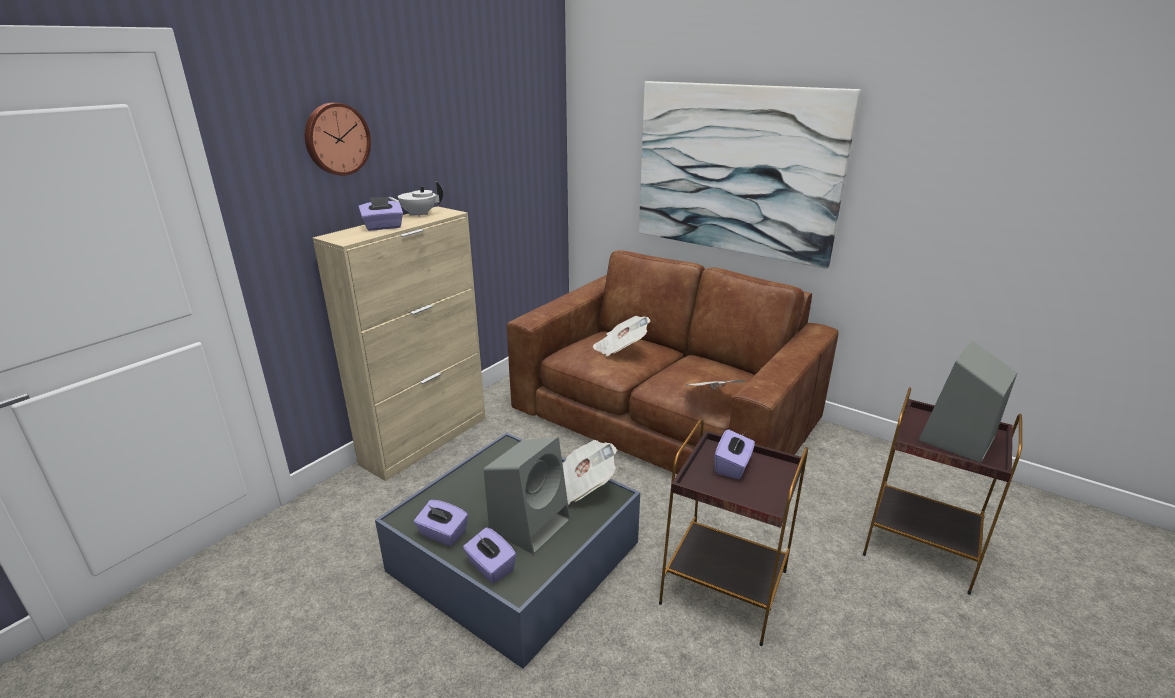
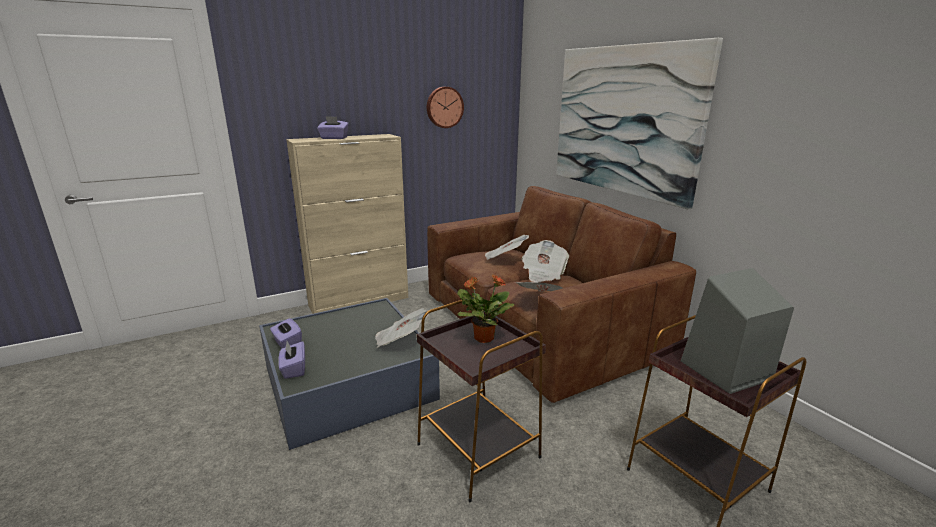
camera: 25 degrees right, 5 degrees down
(336, 139) = (312, 76): wall clock -> wall clock (444, 107)
(418, 214) = (368, 135): white teapot -> none
(530, 524) = (345, 353): grey speaker -> none
(681, 361) = (543, 273): none -> newspaper
(733, 466) = (483, 338): purple tissue box -> potted plant

